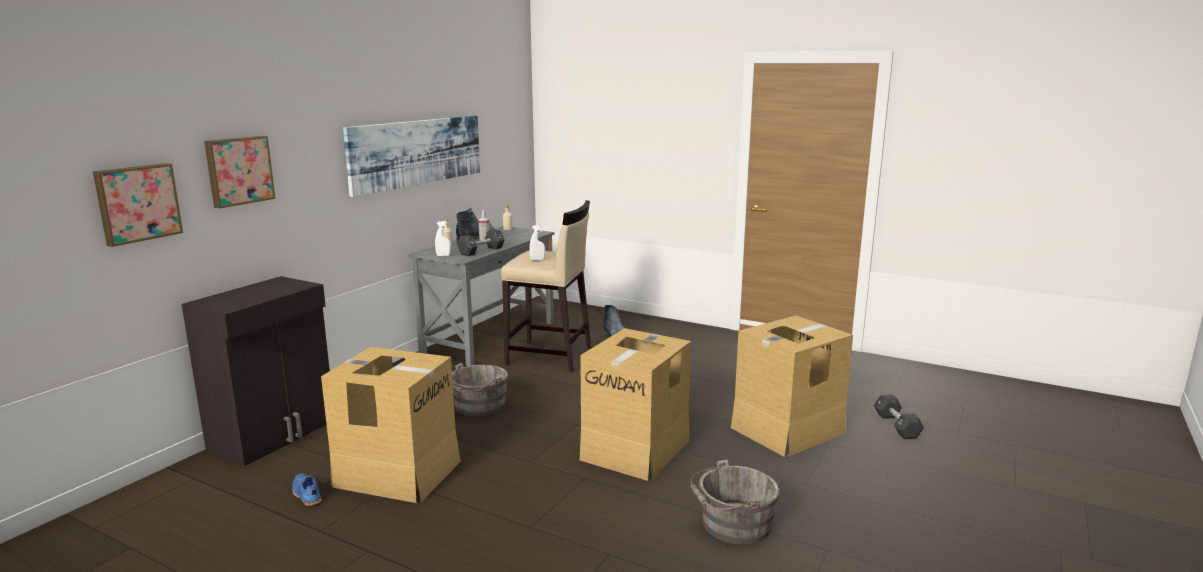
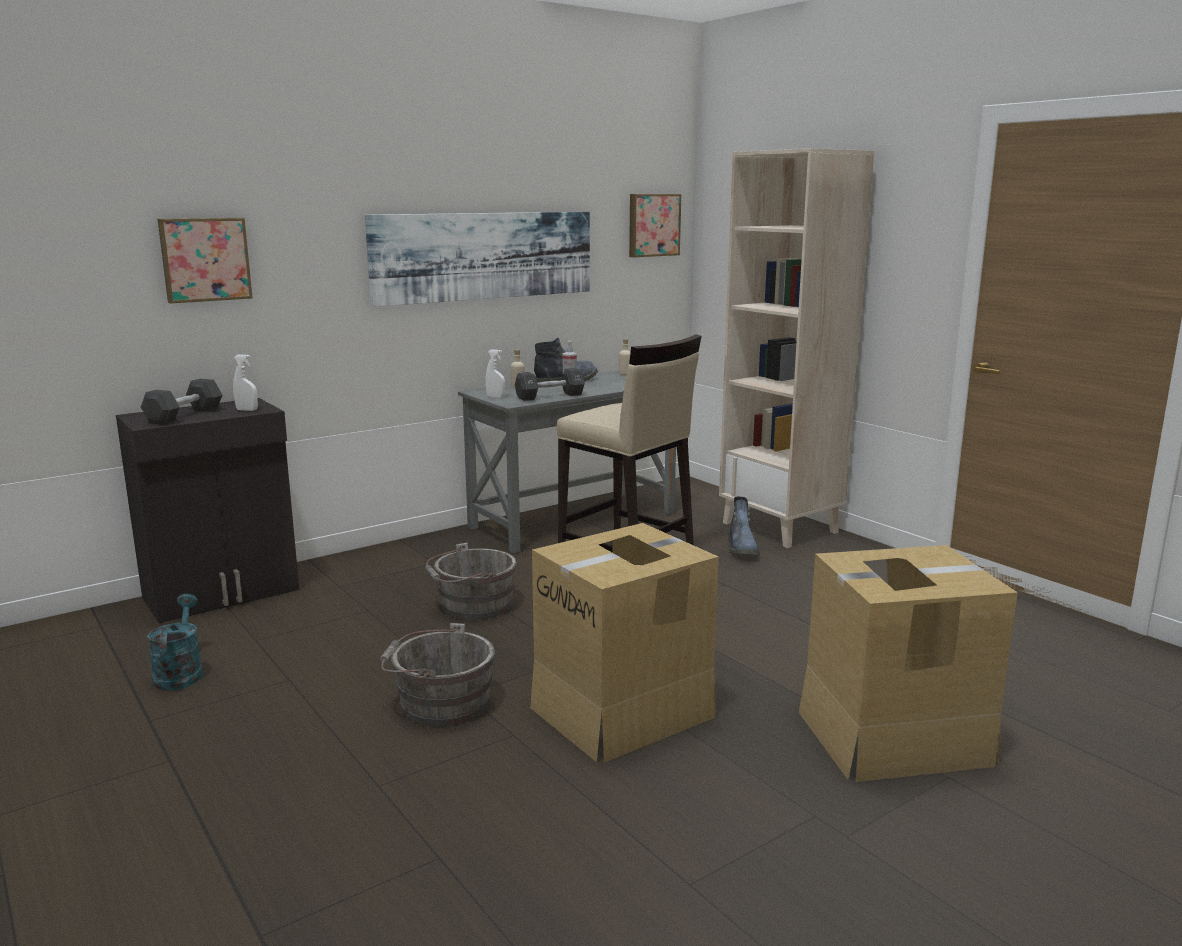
camera: 25 degrees right, 0 degrees up
(137, 203) = (63, 287): picture -> picture (653, 225)
(306, 495) = (180, 673): blue shoe -> turquoise watering can
(397, 472) = (299, 669): cardboard box -> none
(537, 260) = (608, 414): white spray bottle -> white spray bottle (247, 410)
(628, 322) = (781, 528): none -> beige bookcase
(732, 524) = (661, 868): grey bucket -> grey bucket (439, 703)
(896, 426) = (1111, 778): black dumbbell -> black dumbbell (184, 415)

